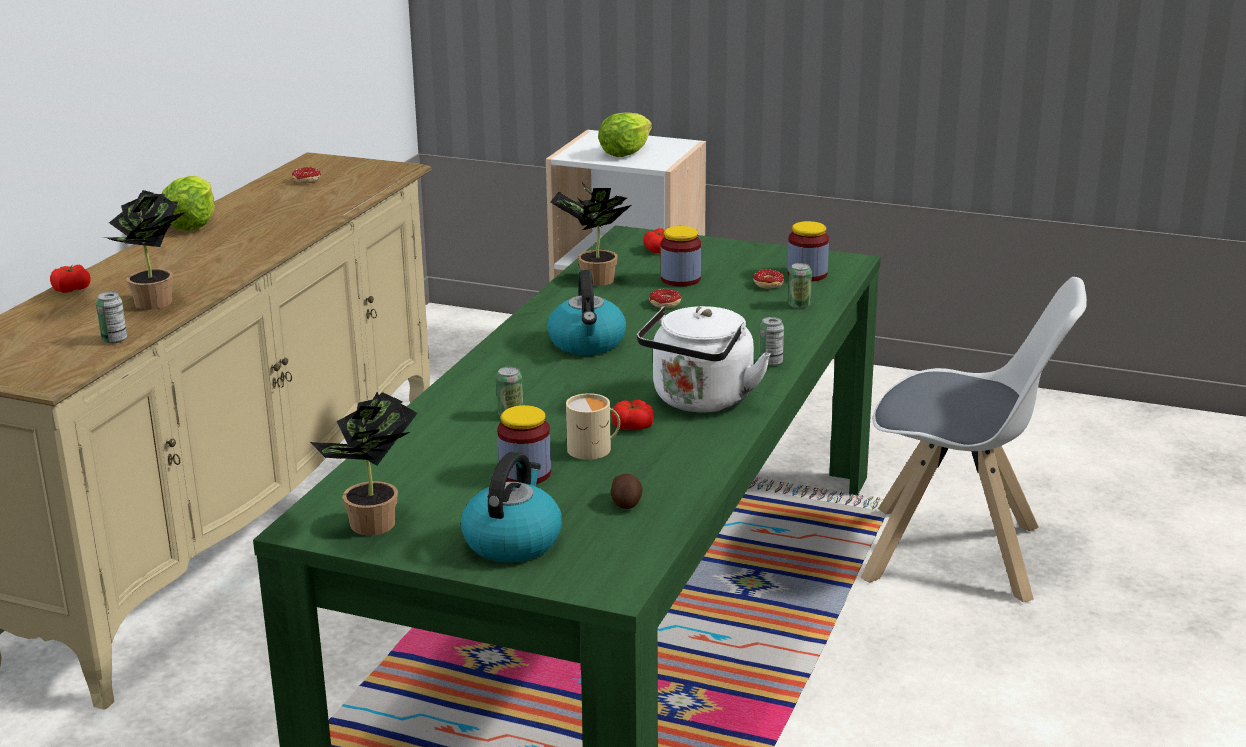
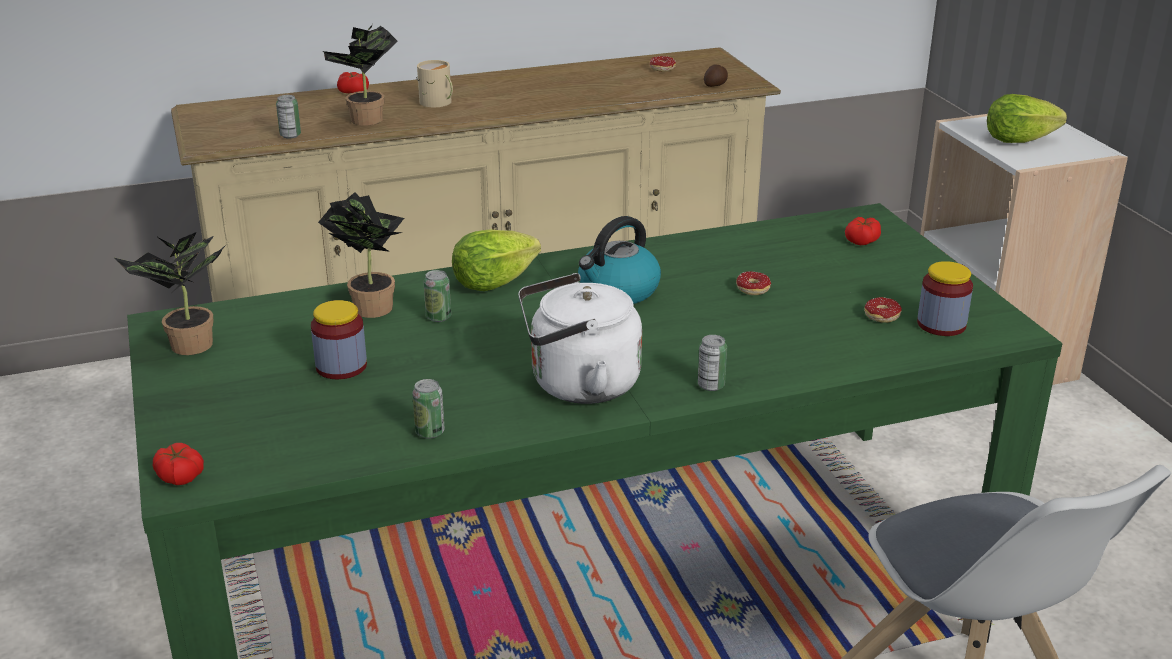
camera: 50 degrees right, 5 degrees up
(192, 224) = (517, 74): lettuce -> lettuce (493, 282)
(512, 541) = (220, 410): kettle -> none
(592, 280) = (747, 241): potted plant -> potted plant (369, 306)
(594, 449) = (421, 376): beige mug -> beige mug (438, 102)
(626, 502) = (340, 430): potato -> potato (716, 85)
(633, 426) = (486, 375): tomato -> tomato (179, 476)
(680, 279) = (817, 274): jar -> none
(799, 305) = (862, 349): can -> can (430, 432)

